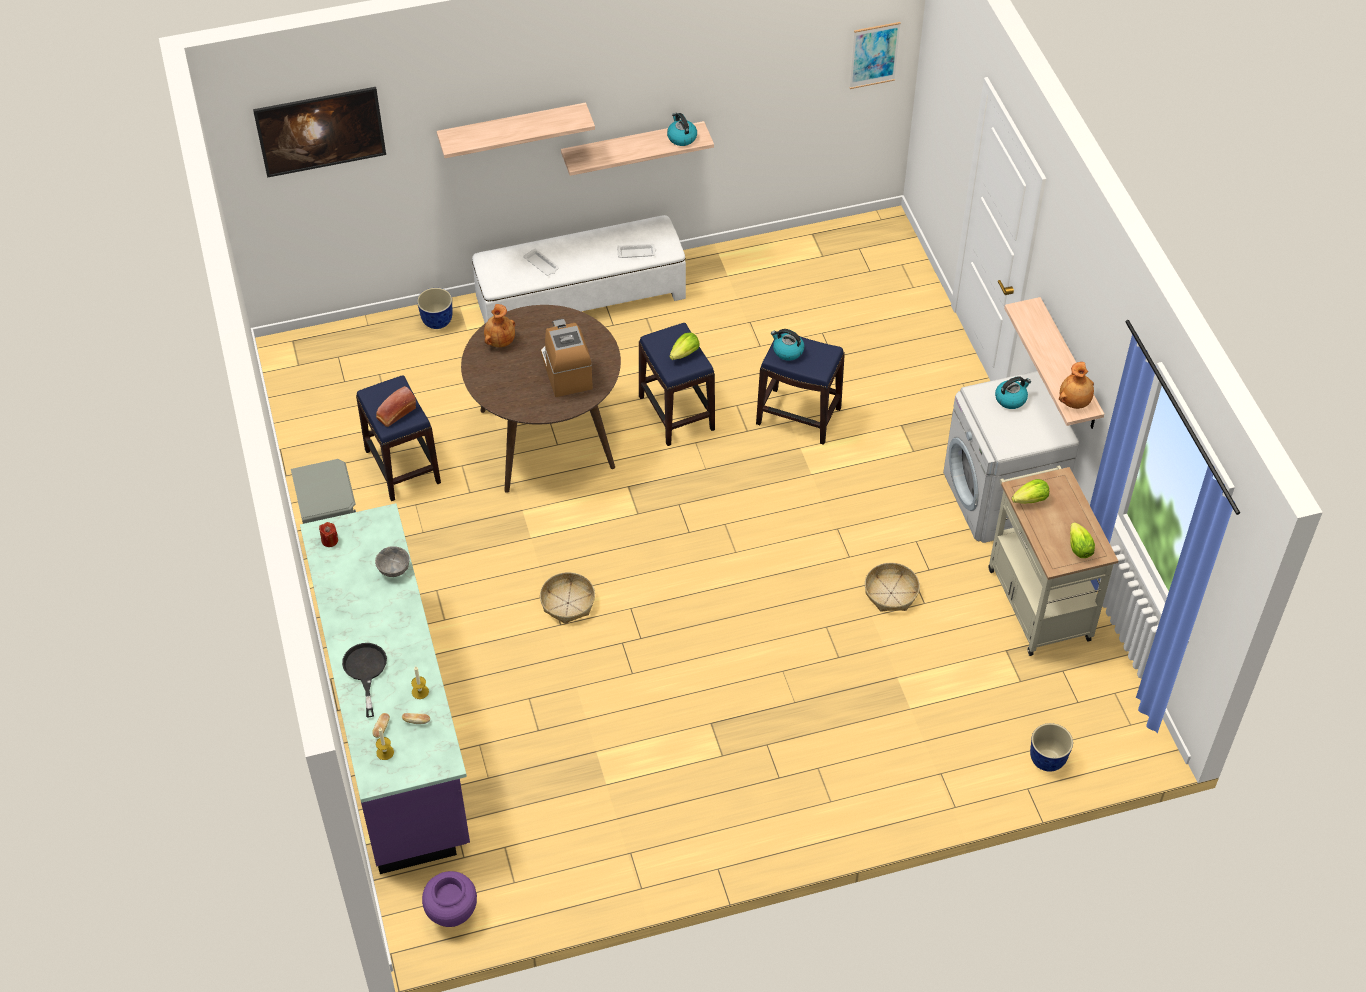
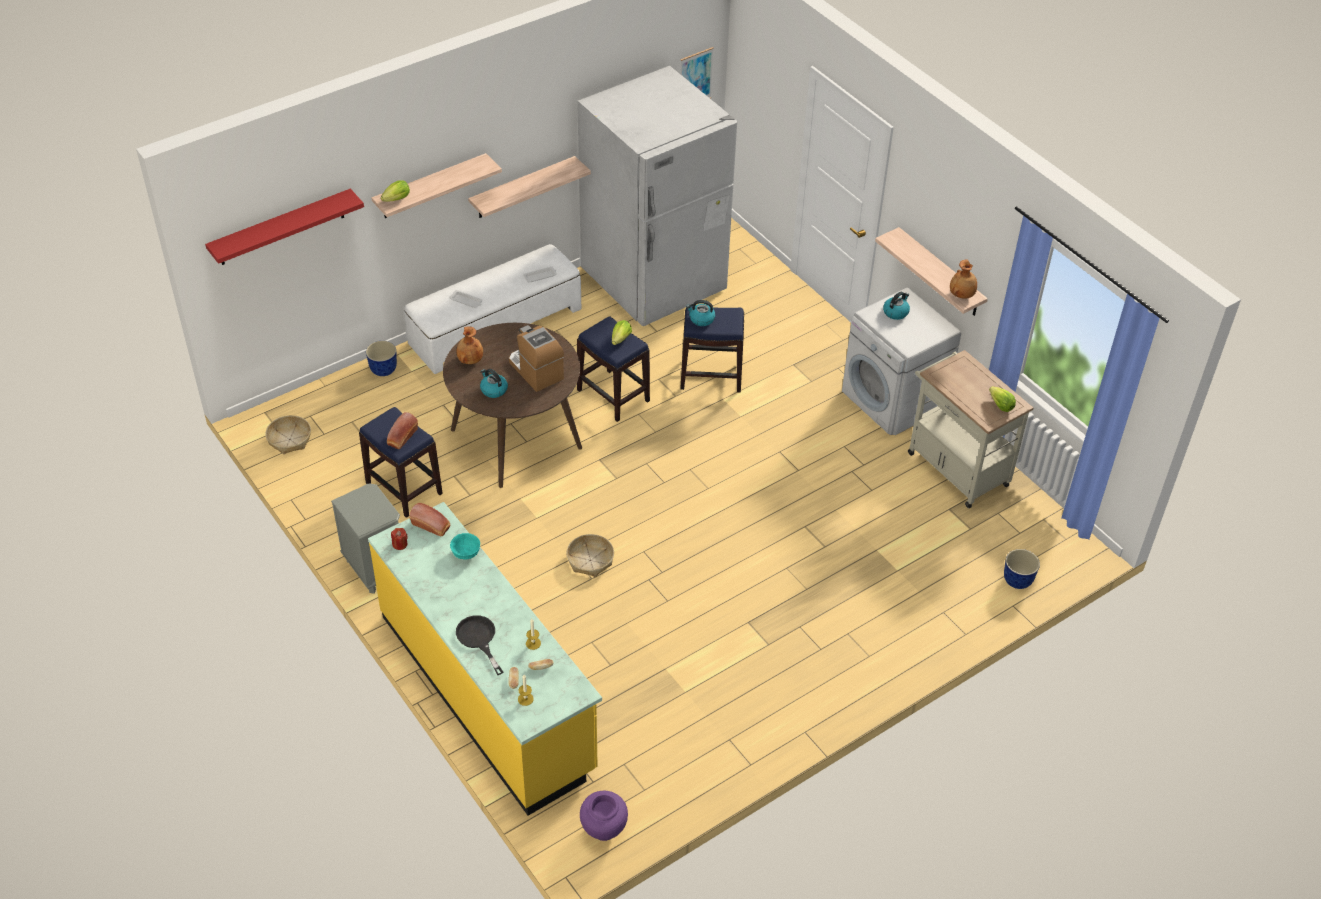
camera: 20 degrees left, 5 degrees down
(323, 147) = (281, 228): picture -> red shelf
(371, 528) = (432, 526): none -> bread
(393, 569) = (465, 553): grey bowl -> turquoise bowl
(395, 724) = (488, 692): purple counter -> yellow counter
(681, 137) = (562, 171): kettle -> kettle (493, 390)
(785, 281) = (654, 279): none -> white fridge
(891, 593) = (843, 489): basket -> basket (290, 439)
(1030, 500) = (948, 380): lettuce -> lettuce (397, 199)

